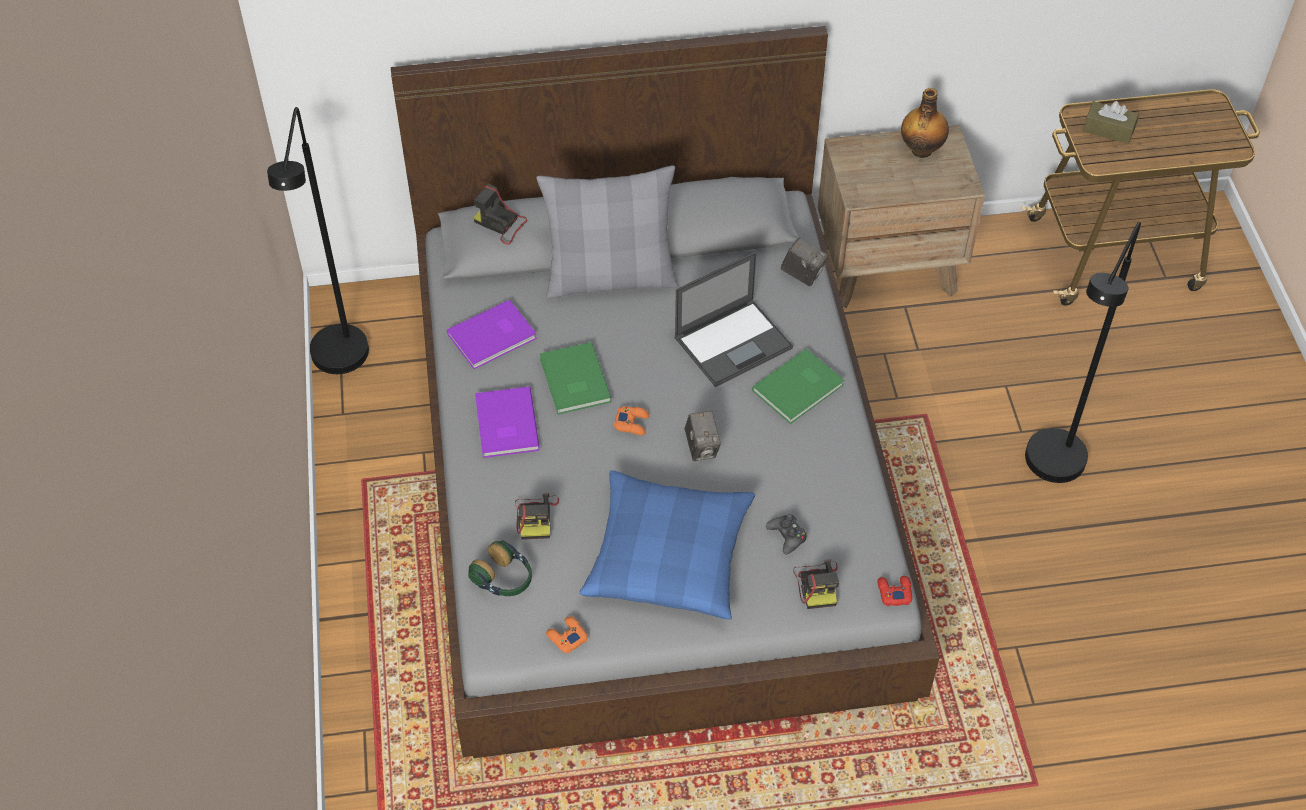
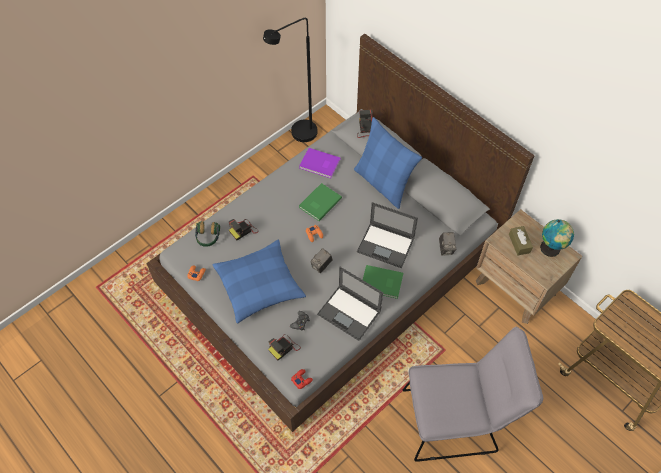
camera: 55 degrees right, 5 degrees up
(505, 425) = (280, 194): purple book -> none
(610, 277) = (383, 183): grey pillow -> blue pillow
(821, 460) = (350, 313): none -> laptop
(922, 149) = (551, 249): bottle -> globe
(1051, 472) = (456, 420): black floor lamp -> grey chair
(1108, 130) = (633, 318): brown tissue box -> brown tissue box (519, 243)

